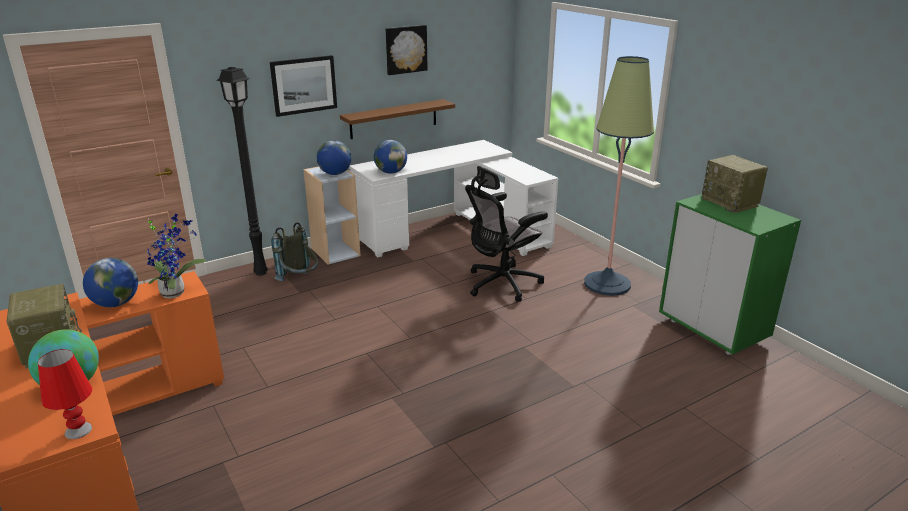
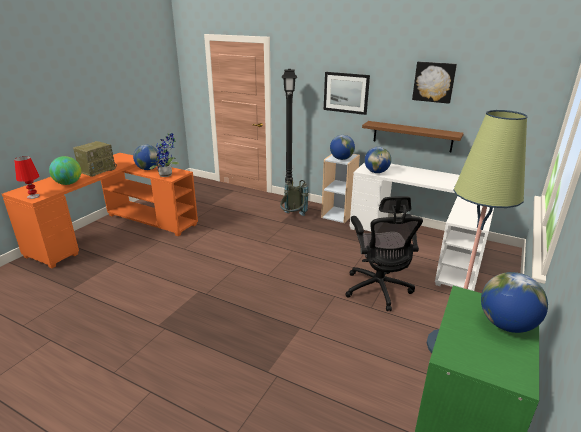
camera: 60 degrees right, 0 degrees up
(503, 284) = (378, 289): office chair -> office chair turned 120 degrees counterclockwise
(731, 203) = (506, 325): radio -> globe

